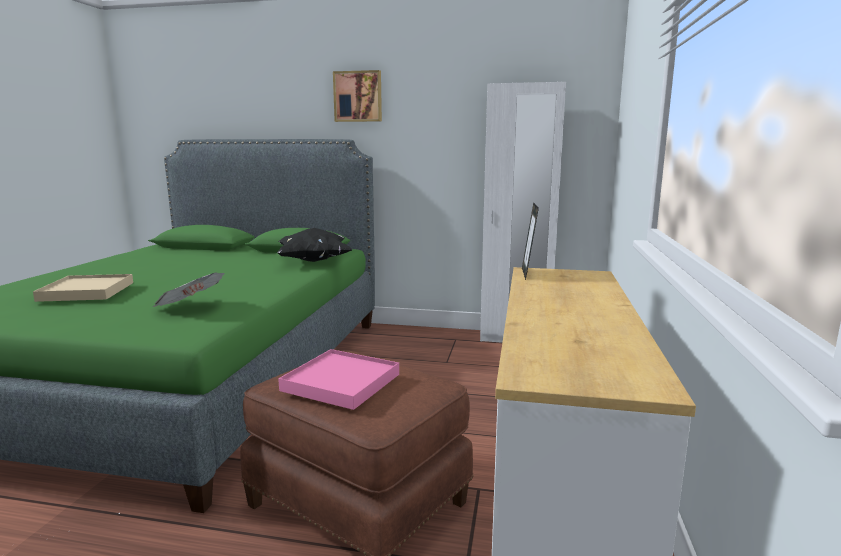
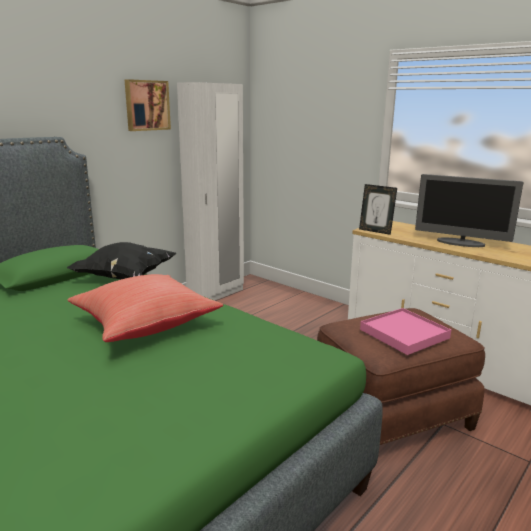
camera: 60 degrees left, 5 degrees up
(86, 291) = (88, 400): beige tray -> none
(190, 308) = (238, 347): newspaper -> none
(219, 281) = (144, 325): none -> red pillow
(358, 96) = (52, 85): picture -> picture (146, 105)
(559, 310) = (461, 243): none -> monitor

